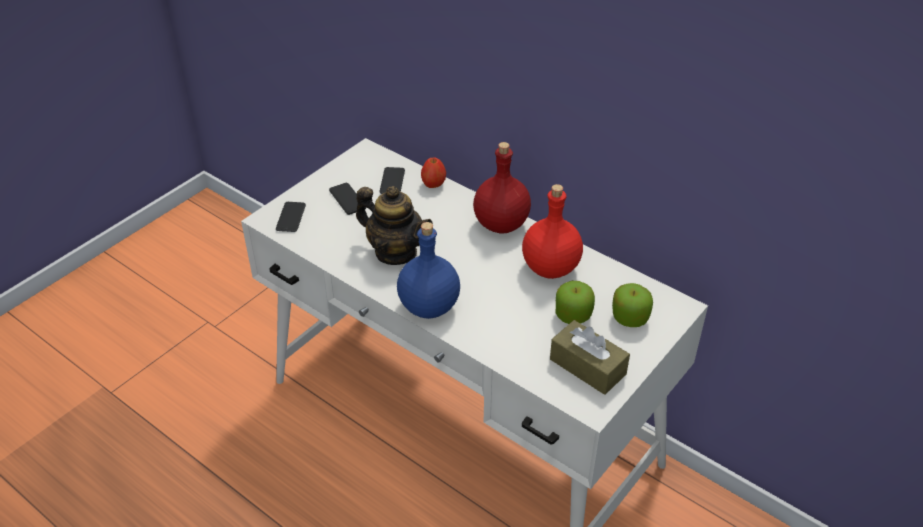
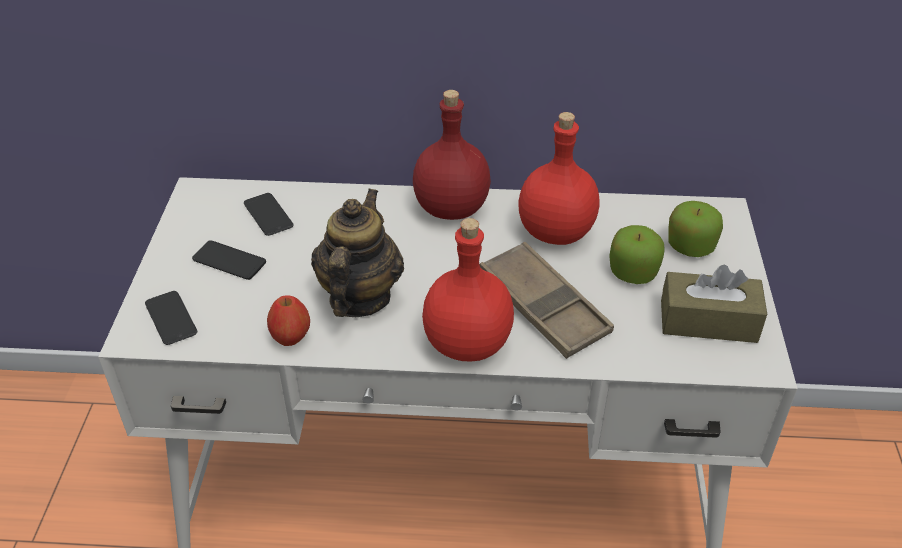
camera: 35 degrees left, 0 degrees up
(396, 252) = (359, 298): teapot -> teapot turned 75 degrees counterclockwise
(430, 306) = (468, 343): blue bottle -> red bottle
(433, 185) = (324, 197): apple -> apple (291, 338)
(495, 308) = (543, 306): none -> brown tray

